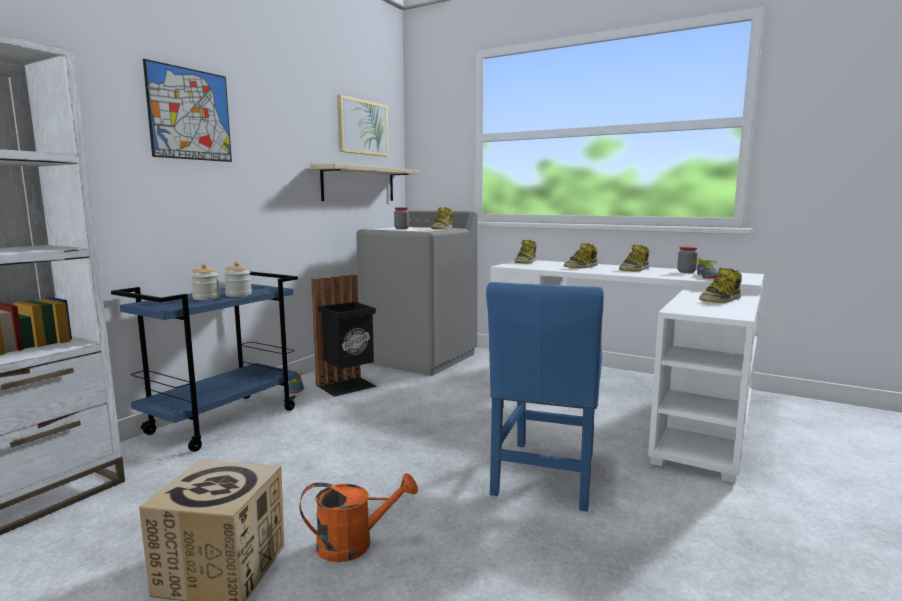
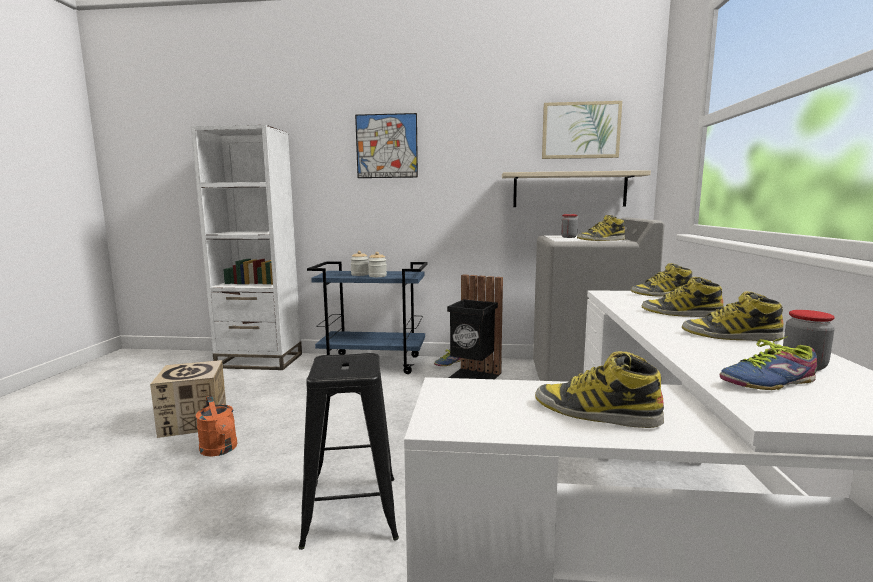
camera: 65 degrees right, 0 degrees up
(545, 477) = (351, 511): blue chair -> black stool

